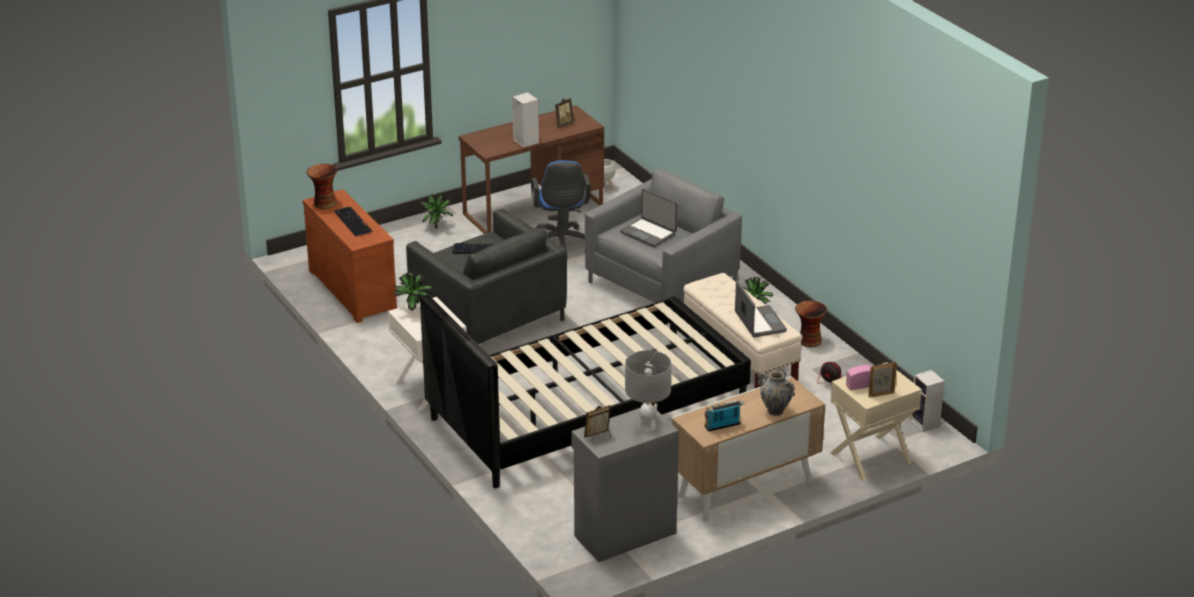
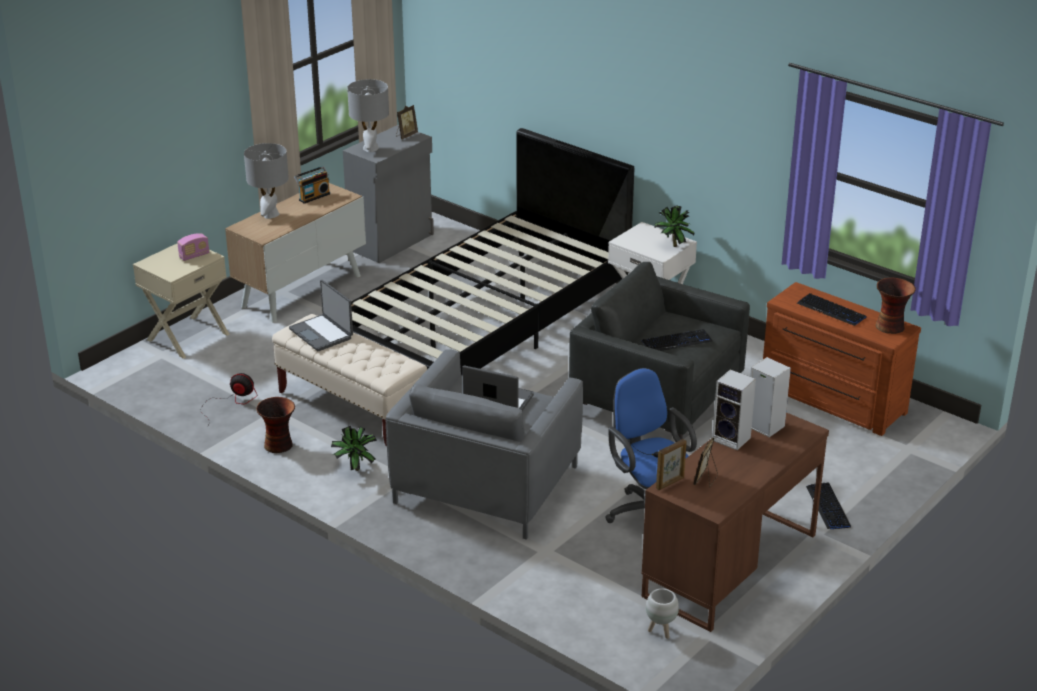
camera: 160 degrees right, 0 degrees up
(437, 226) = (828, 507): potted plant -> keyboard
(775, 411) = (270, 214): vase -> grey table lamp
(881, 394) = (173, 252): picture frame -> picture frame (670, 483)
(926, 424) = (133, 378): speaker -> speaker (763, 426)

